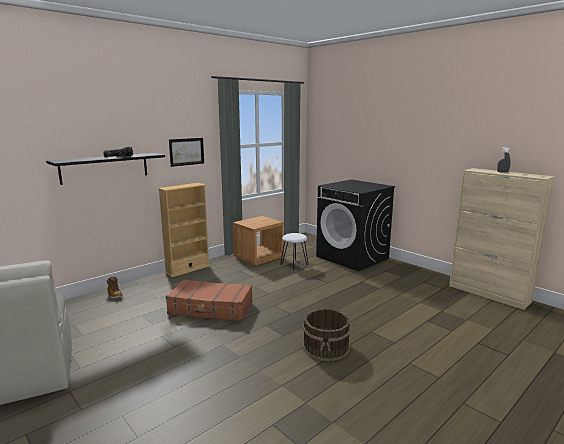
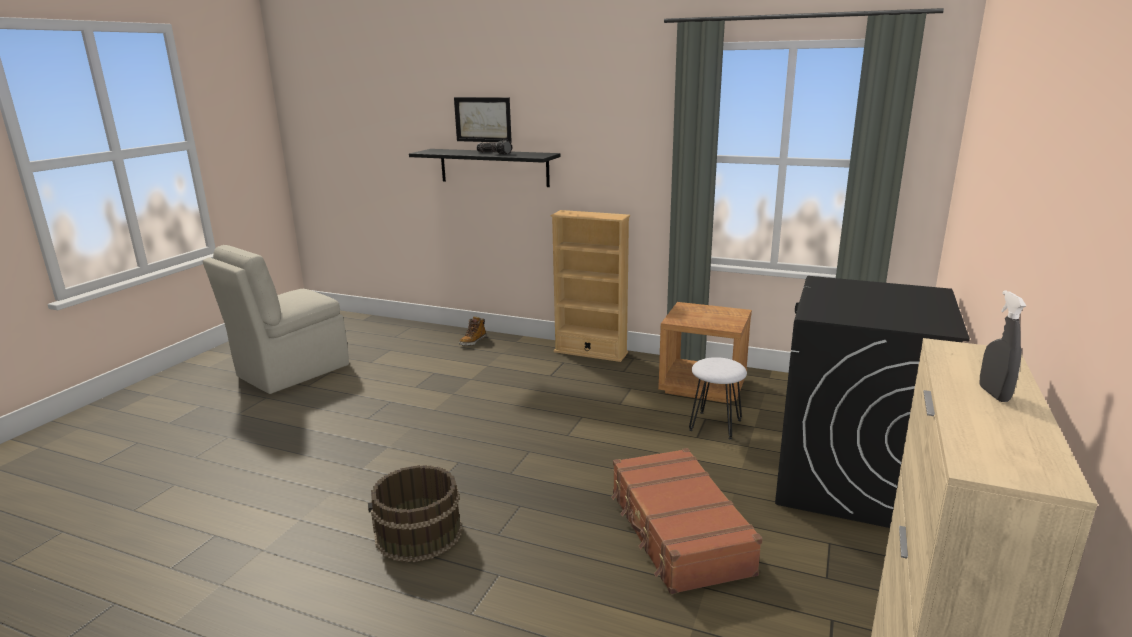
camera: 65 degrees right, 5 degrees up
(186, 151) = (618, 157): picture -> picture (483, 119)
(211, 308) = (480, 407): brown suitcase -> brown suitcase (678, 532)

